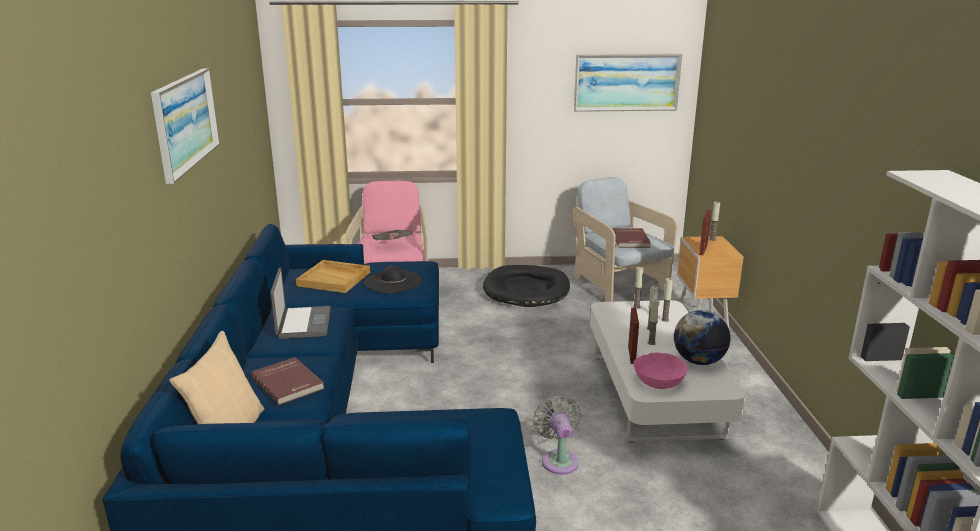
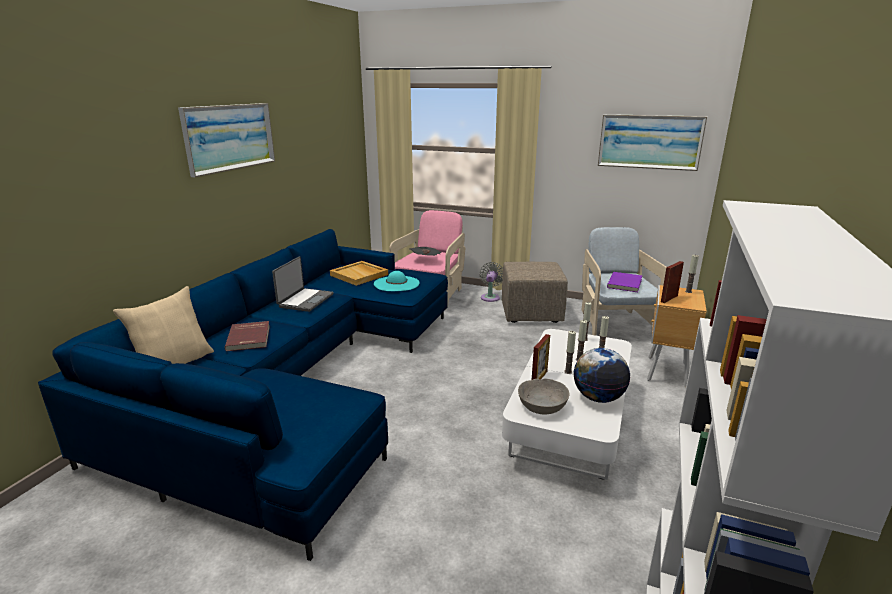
camera: 25 degrees right, 0 degrees up
(393, 282) = (396, 283): black hat -> turquoise hat
(526, 290) = (532, 313): black dog bed -> beige ottoman
(558, 460) = (437, 453): grey fan -> grey fan (490, 297)
(631, 240) = (625, 284): red book -> purple book
(658, 381) = (541, 406): pink bowl -> grey bowl

